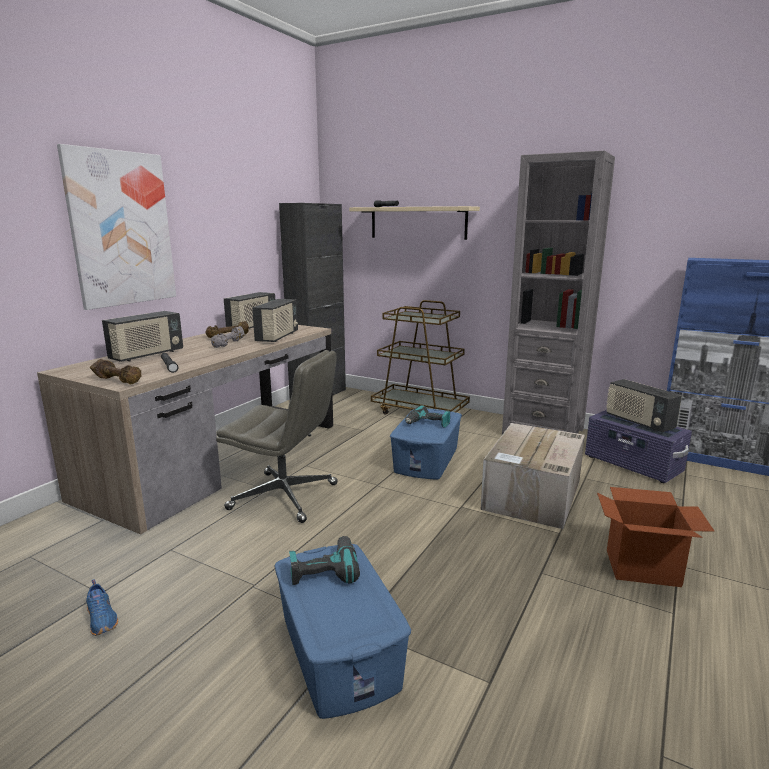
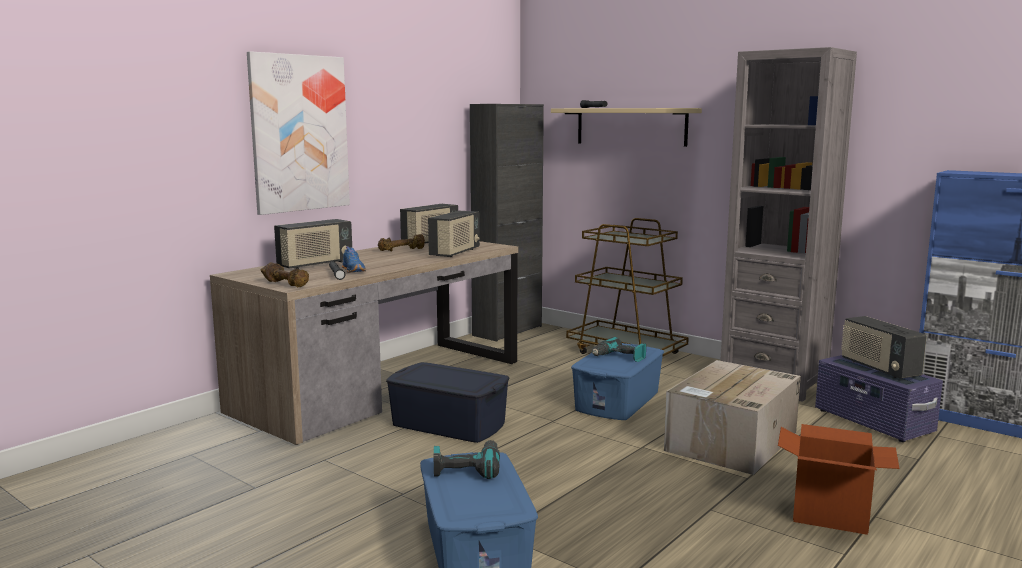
camera: 10 degrees right, 5 degrees down
(103, 619) = (257, 506): blue shoe -> blue shoe (354, 270)
(229, 344) = (401, 257): grey dumbbell -> none
(285, 496) = (448, 424): grey office chair -> blue storage box

